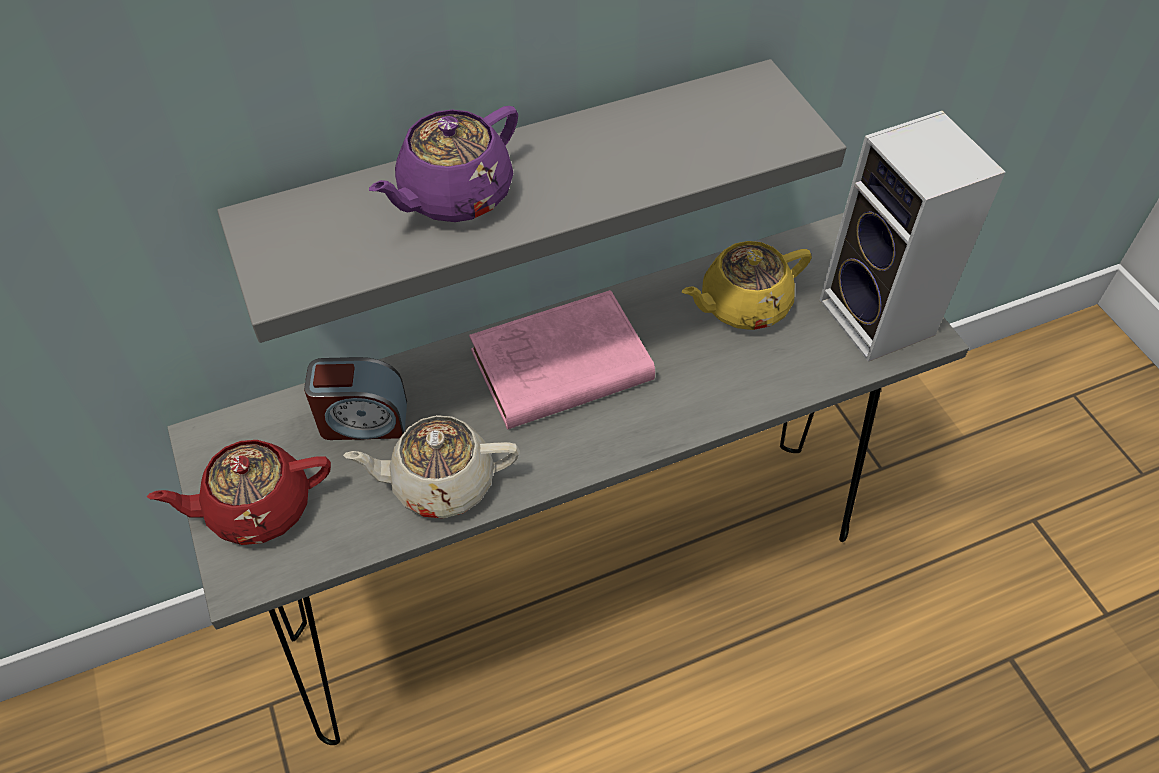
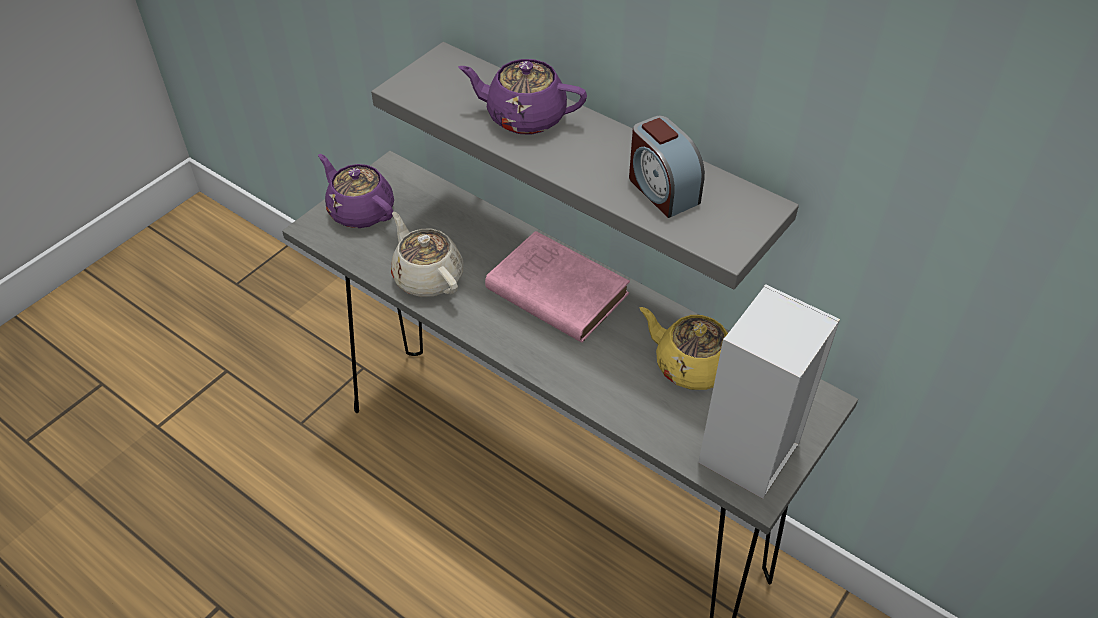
camera: 60 degrees right, 5 degrees down
(257, 508) = (360, 211): red teapot -> purple teapot
(363, 421) = (448, 223): alarm clock -> alarm clock (661, 189)

